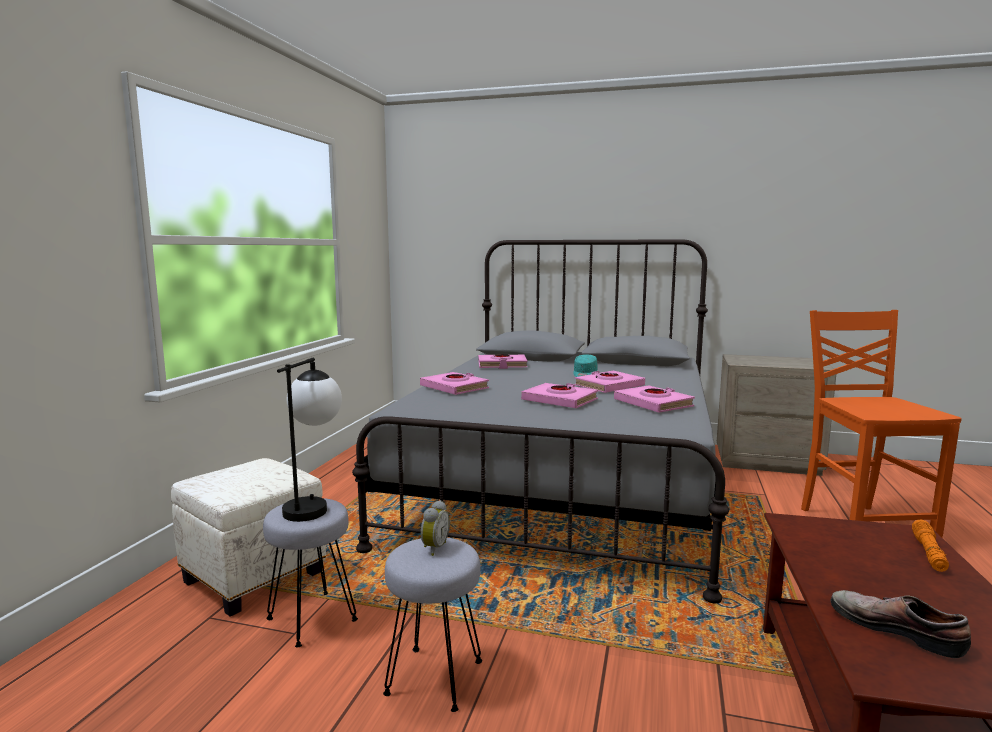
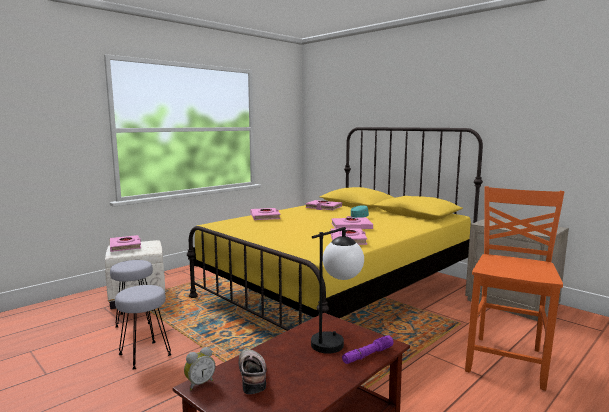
camera: 30 degrees right, 0 degrees up
(313, 505) = (137, 262): table lamp -> table lamp (335, 339)
(433, 548) = (144, 289): alarm clock -> alarm clock (199, 383)
(560, 400) = (300, 230): pink book -> pink book (125, 246)
(564, 486) = (338, 289): grey bed -> yellow bed
(928, 553) = (367, 355): orange flashlight -> purple flashlight

